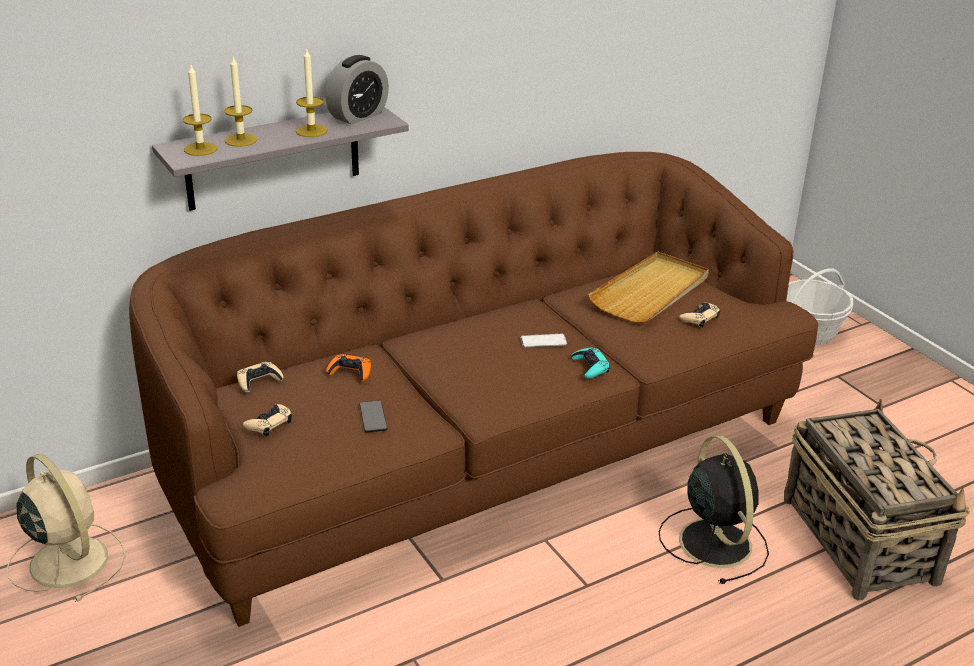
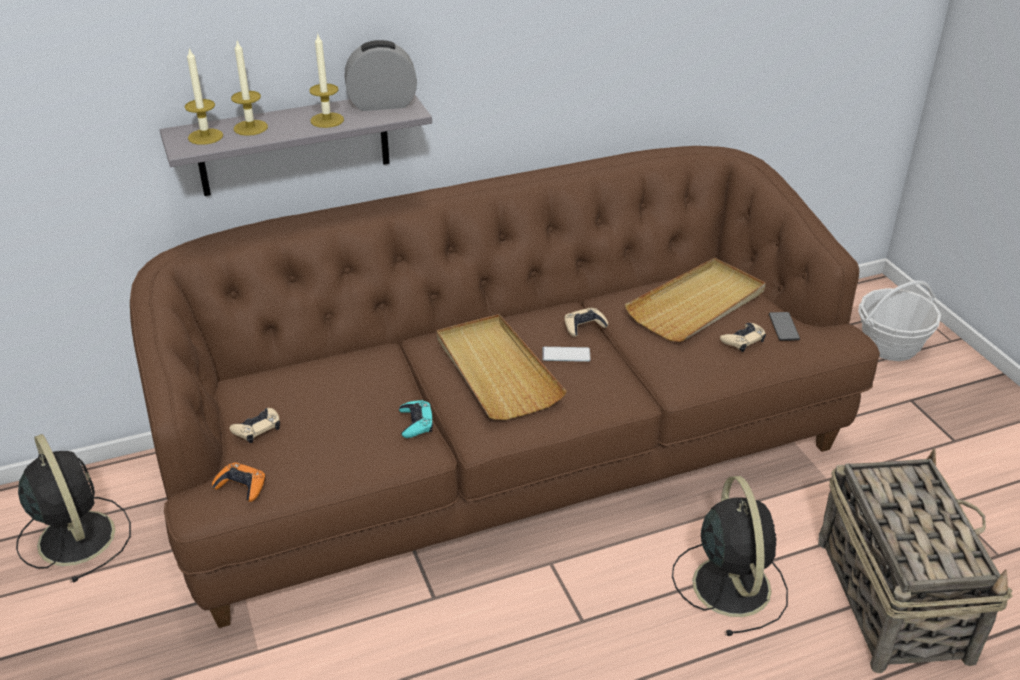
camera: 10 degrees right, 5 degrees up
(67, 560) = (75, 536): beige fan -> black fan
(259, 381) = (262, 378): beige game controller -> beige game controller (584, 326)
(350, 372) = (356, 375): orange game controller -> orange game controller (241, 486)
(358, 116) = (382, 104): alarm clock -> alarm clock turned 150 degrees counterclockwise
(373, 417) = (364, 430): phone -> phone (783, 327)
(482, 358) = (496, 370): none -> beige tray
(590, 367) = (608, 389): turquoise game controller -> turquoise game controller (416, 423)

